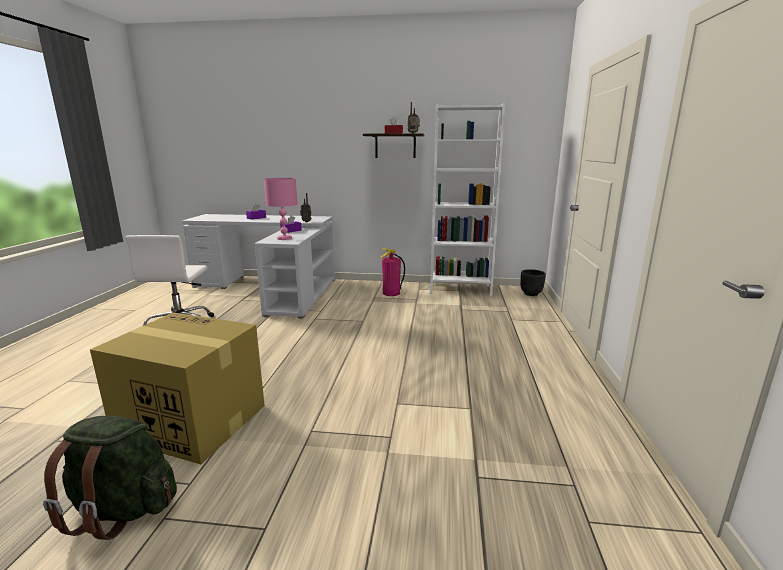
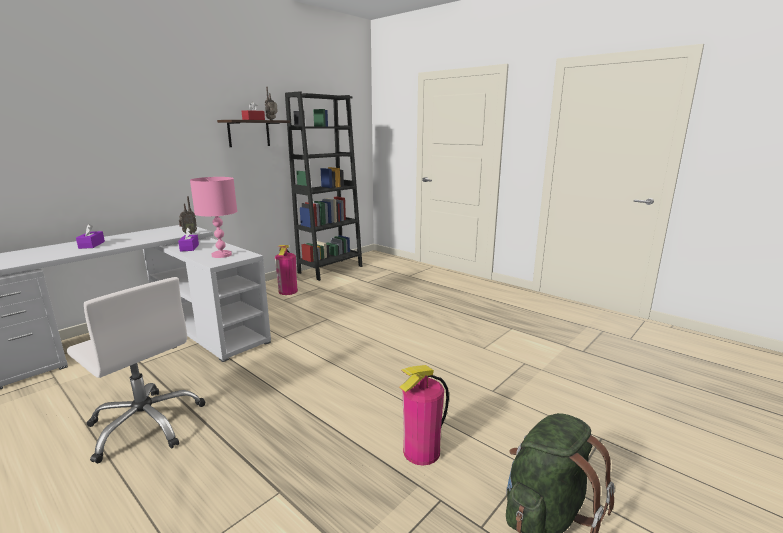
camera: 55 degrees left, 0 degrees up
(190, 421) = (421, 451): cardboard box -> fire extinguisher
(460, 289) = (330, 269): white bookcase -> black bookcase
(530, 294) = (379, 257): black planter -> none

